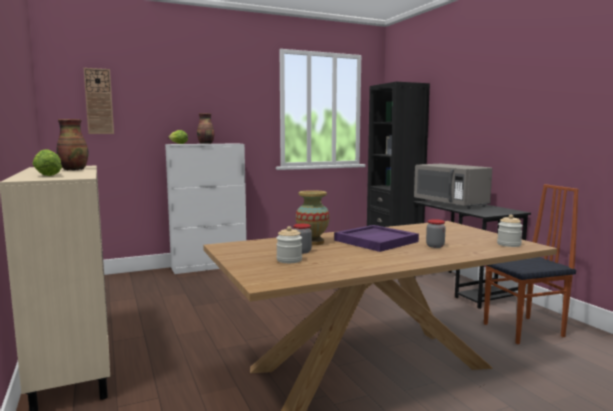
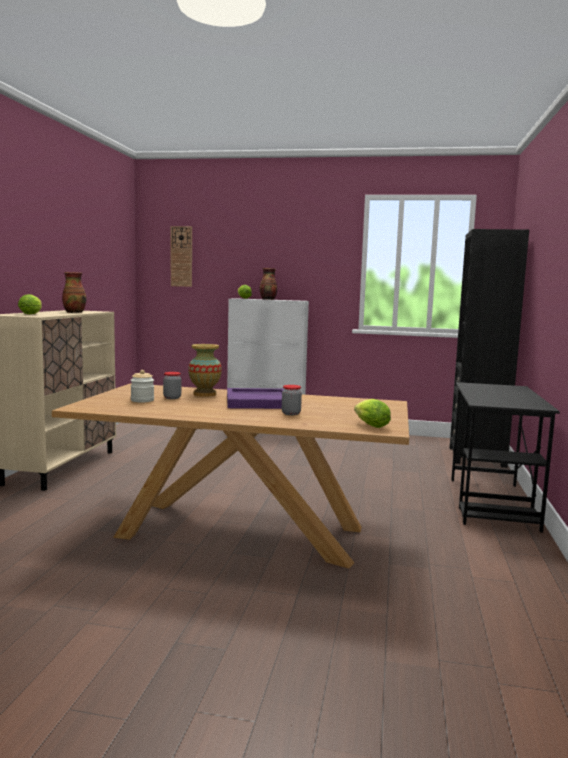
camera: 35 degrees right, 0 degrees up
(450, 204) = (490, 390): grey microwave -> none
(509, 244) = (369, 425): jar -> lettuce
(524, 330) = (468, 556): chair -> none

